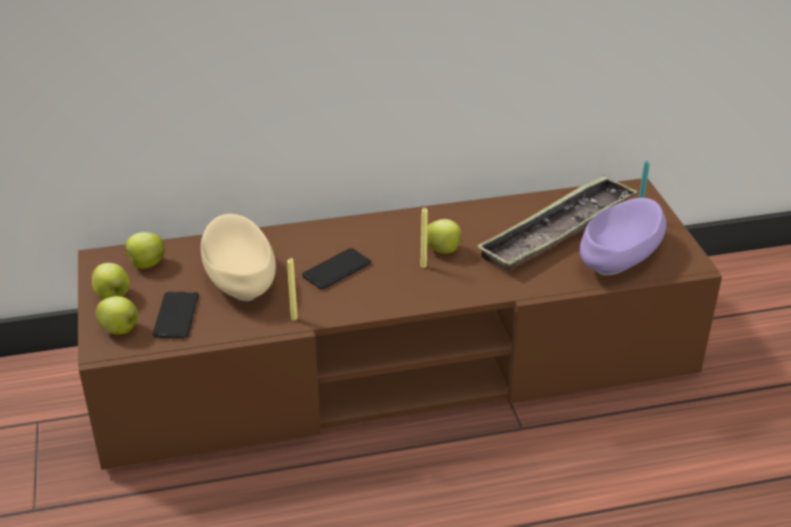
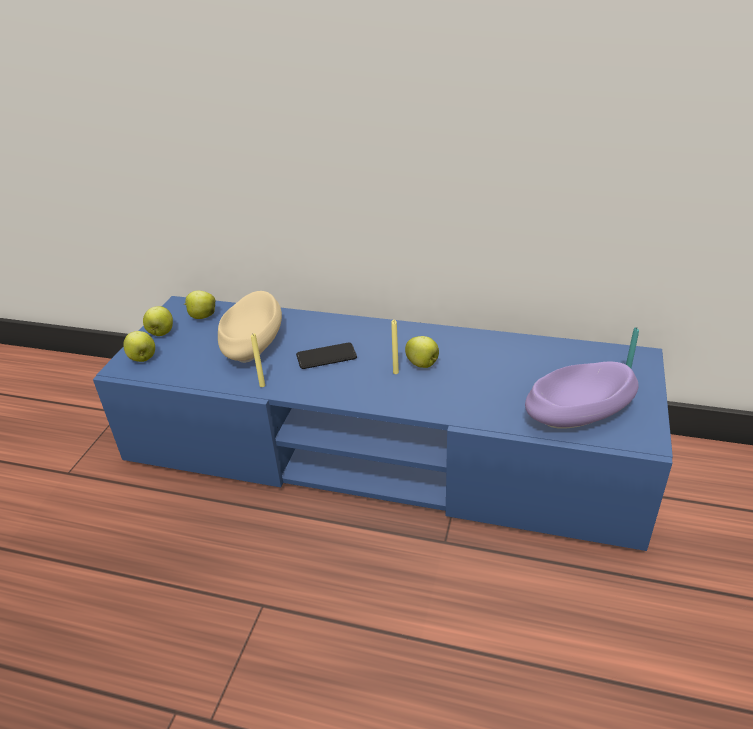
camera: 30 degrees right, 0 degrees up
(176, 316) = (186, 359): phone -> none
(395, 365) = (381, 451): brown tv stand -> blue tv stand
(557, 231) = (535, 374): tray -> none

